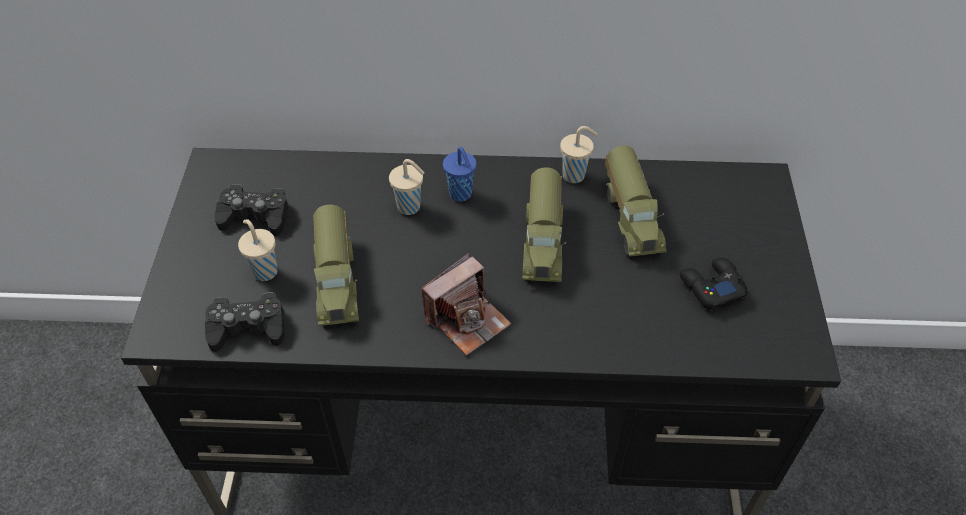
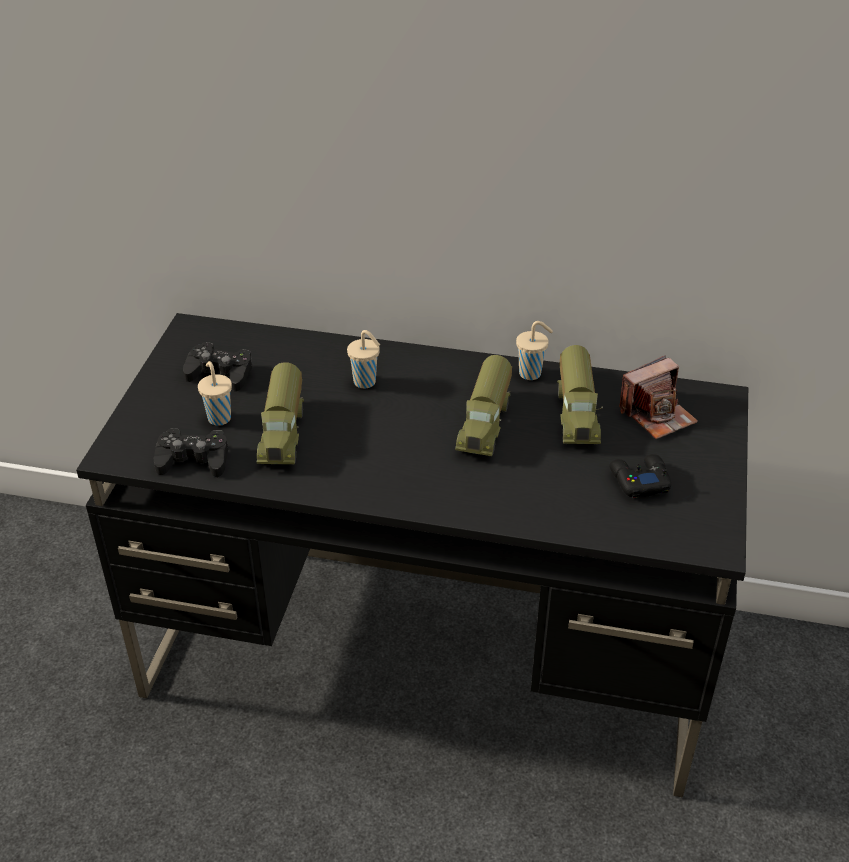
camera: 10 degrees right, 10 degrees down
(461, 195) = (417, 377): blue cup -> none
(467, 319) = (396, 478): camera -> camera (657, 415)

